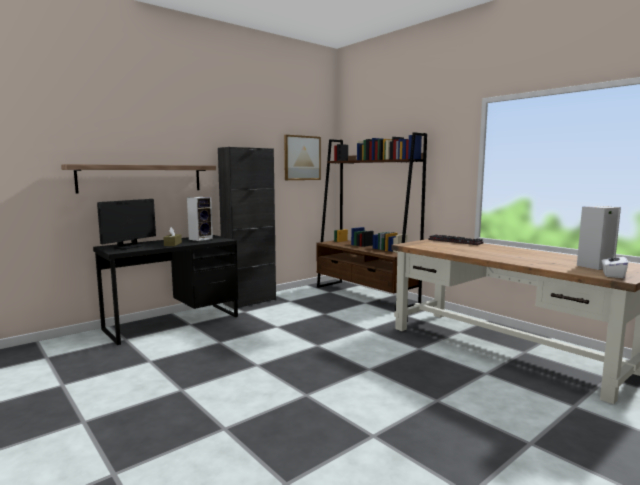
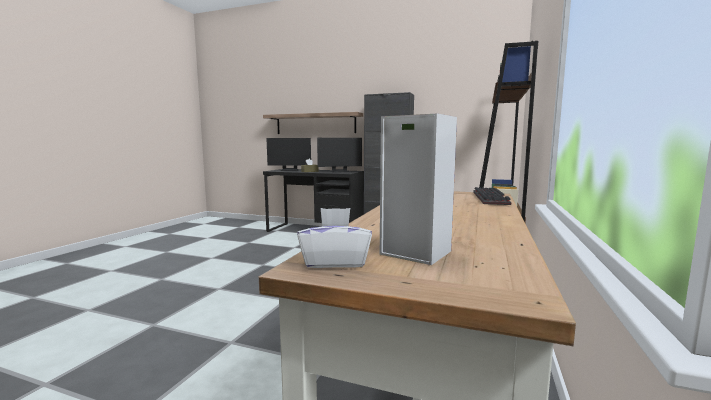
camera: 60 degrees right, 0 degrees up
(201, 239) = (339, 171): speaker -> monitor
(302, 158) = (469, 100): picture -> none

